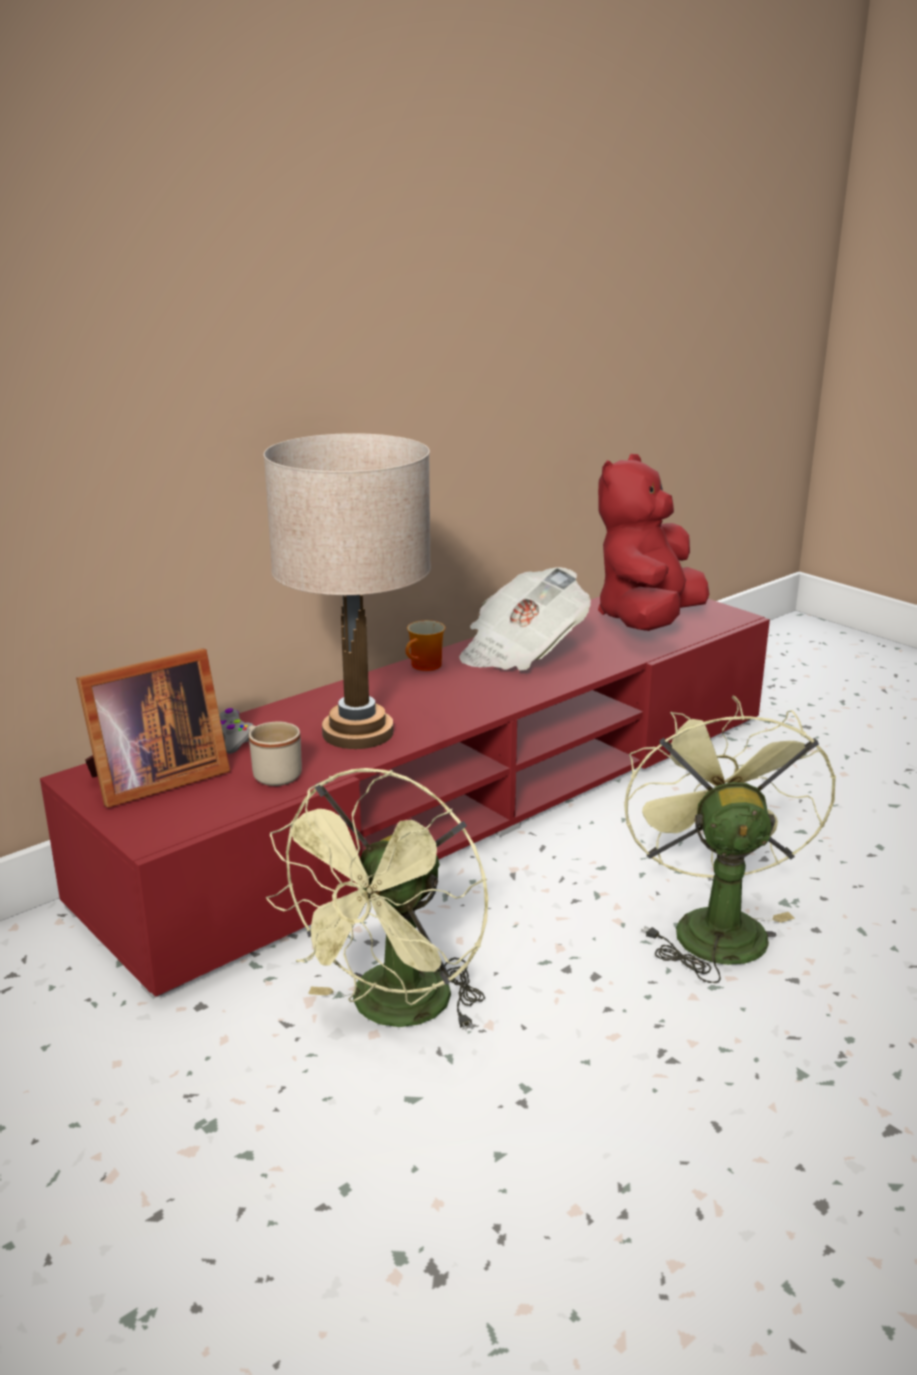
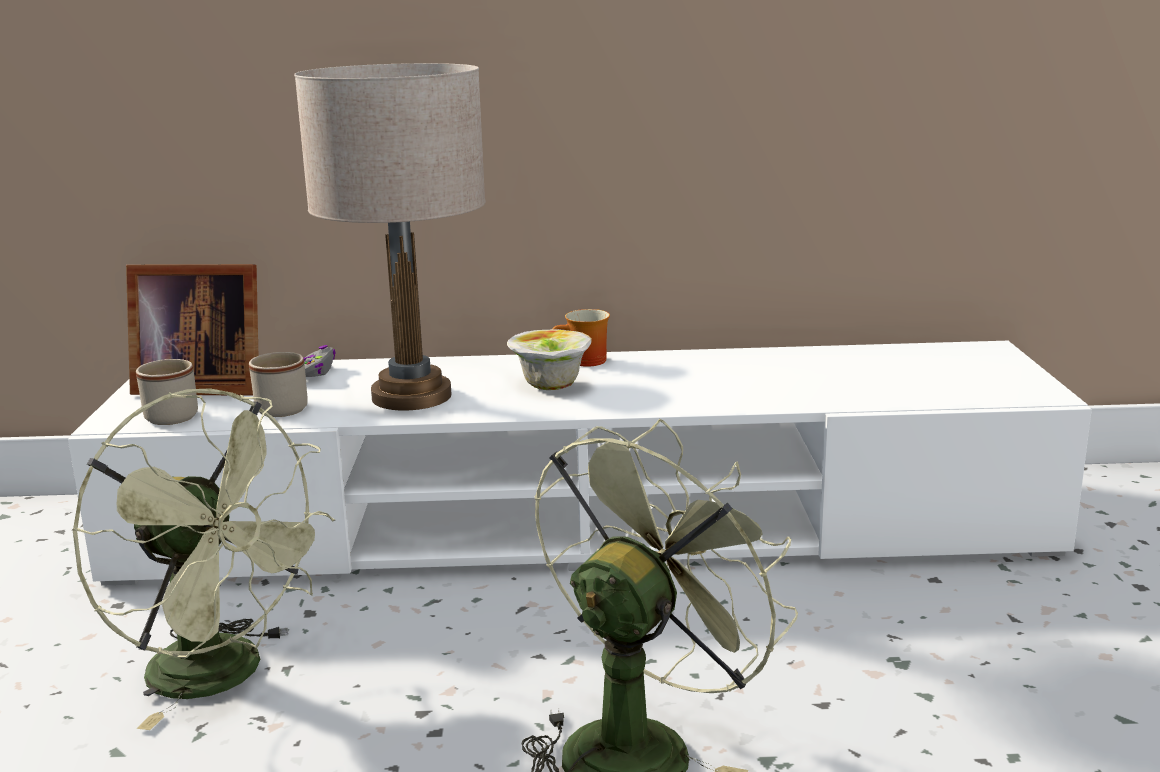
camera: 40 degrees right, 5 degrees down
(190, 811) = (174, 414): none -> beige mug
(393, 1012) = (225, 676): green fan -> green fan turned 120 degrees counterclockwise
(443, 694) = (550, 387): none -> bowl
(460, 801) = (585, 527): red tv stand -> white tv stand
(521, 652) = (704, 372): newspaper -> none
(647, 621) = (913, 376): red plush toy -> none

